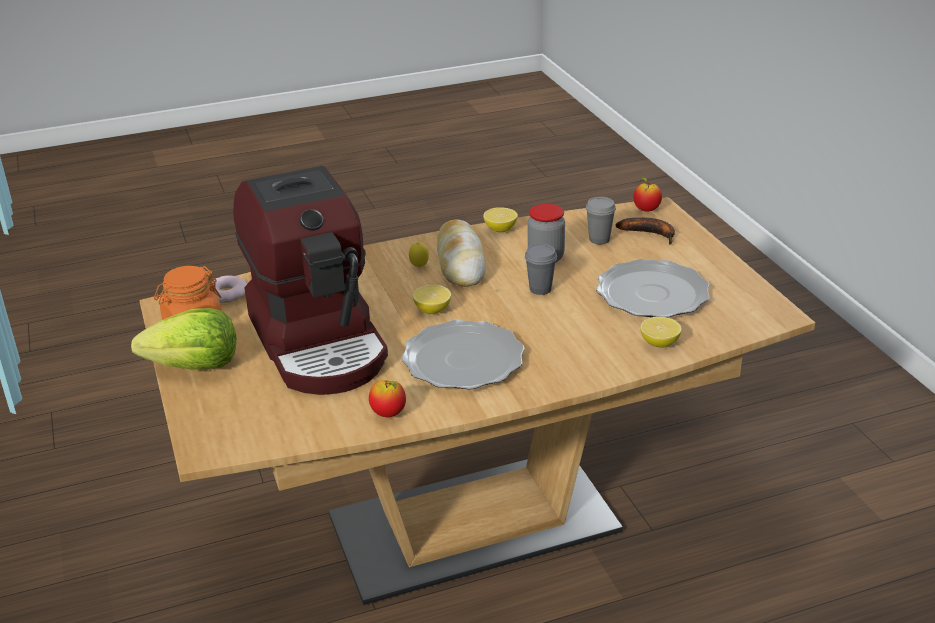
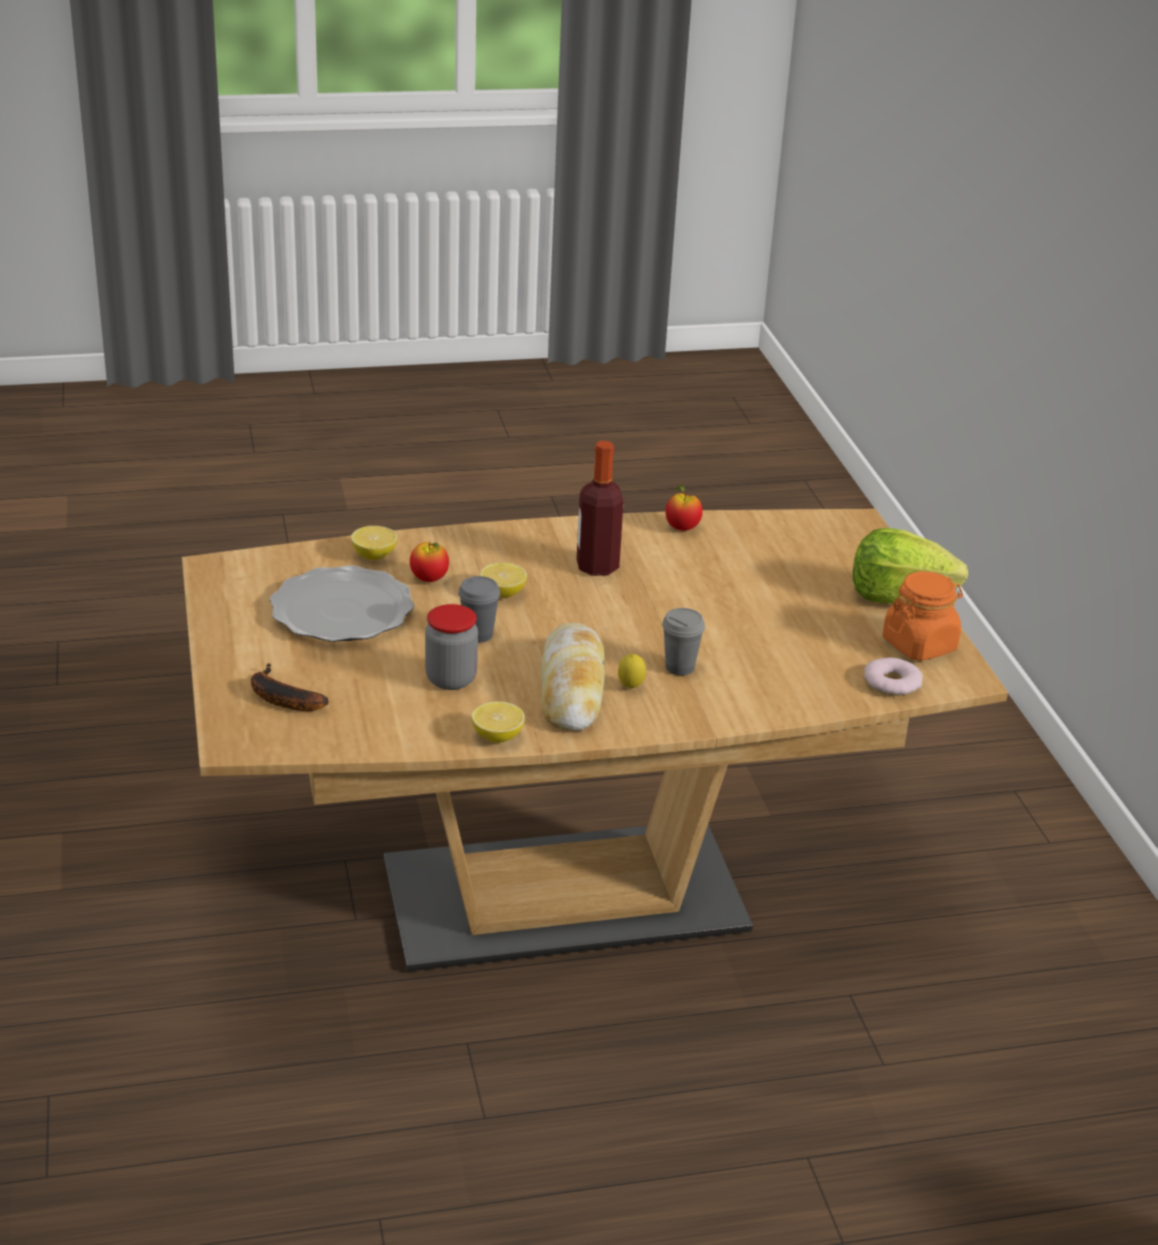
camera: 175 degrees left, 0 degrees up
(320, 342) = (759, 605): coffee machine -> none
(432, 310) = (621, 626): lemon -> lemon (502, 593)
(462, 359) = (597, 567): plate -> bottle
(599, 239) = (360, 698): grey cup -> grey cup (679, 667)
(646, 210) = (255, 742): apple -> apple (429, 579)

